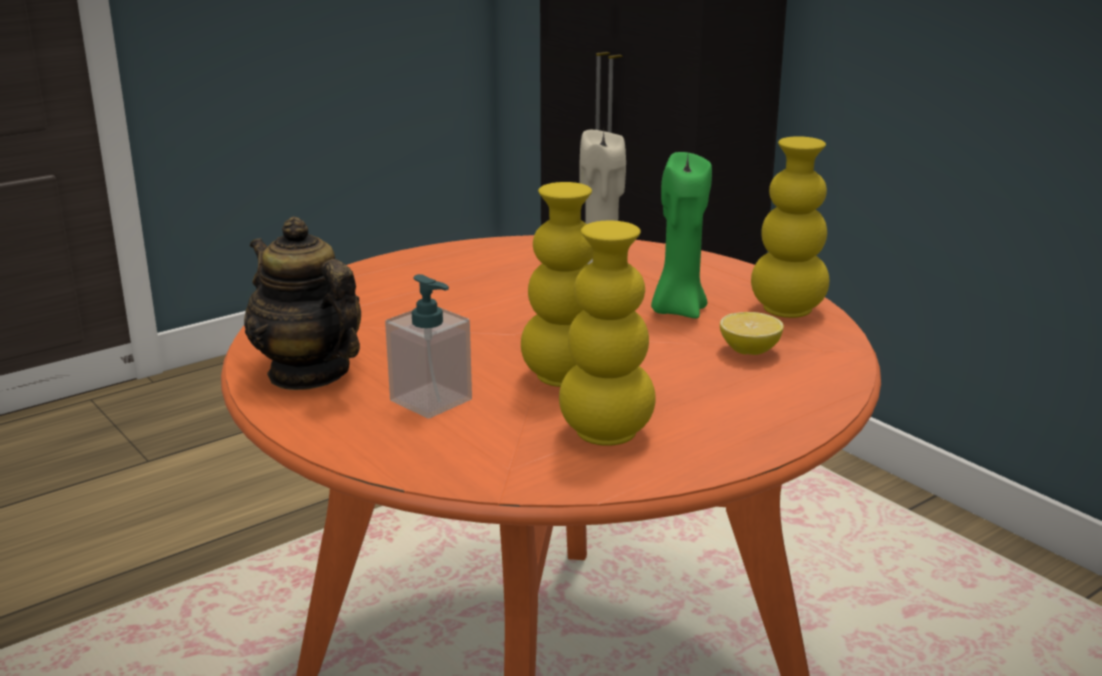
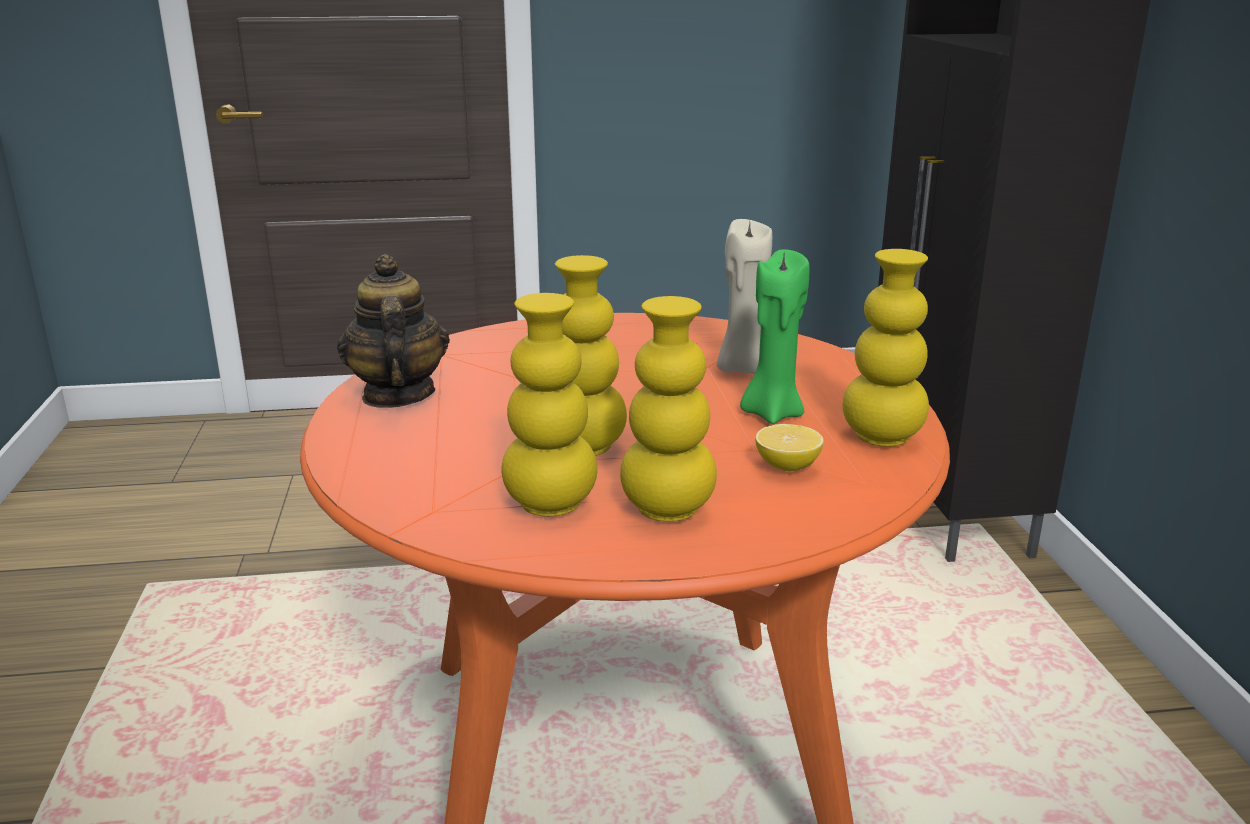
camera: 30 degrees right, 0 degrees up
(431, 400) = (454, 439): soap dispenser -> none
(707, 411) = (667, 510): none -> yellow vase

